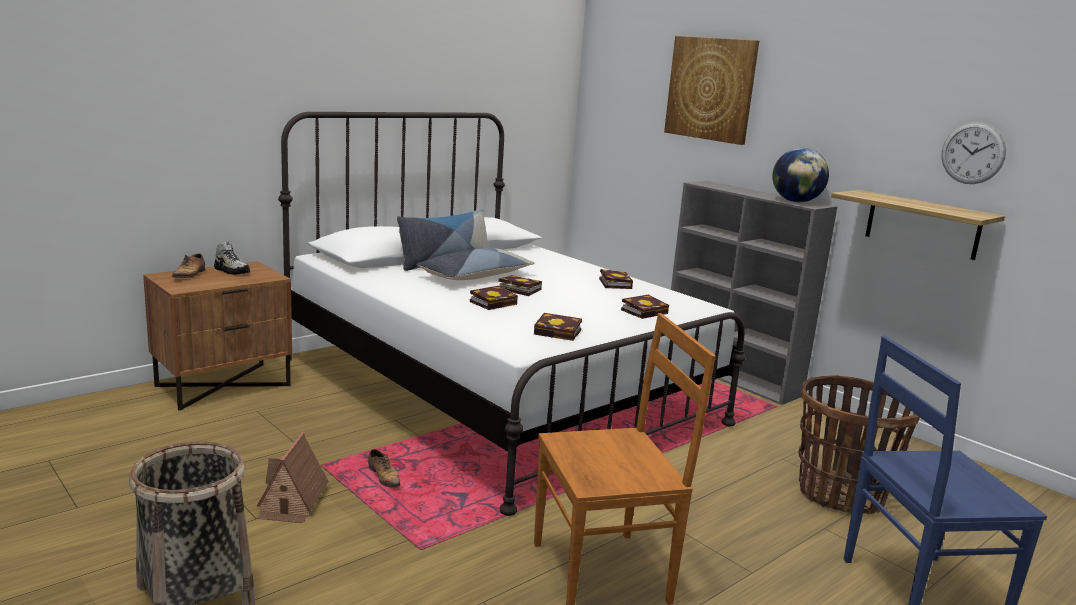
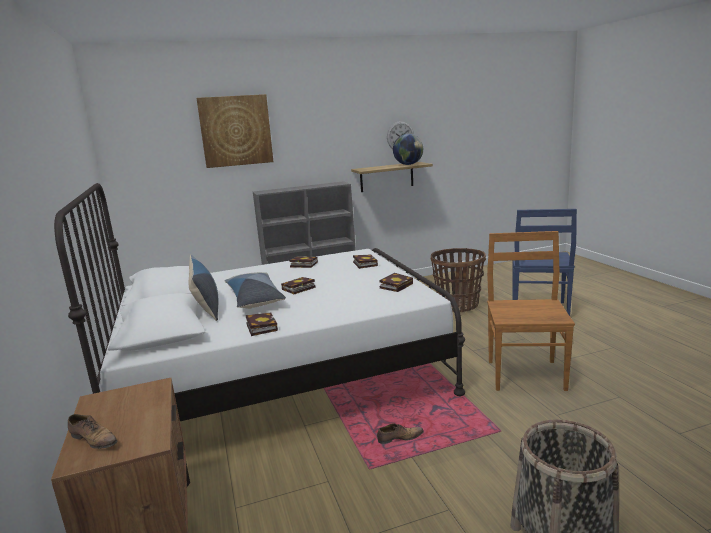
camera: 65 degrees left, 0 degrees up
(232, 271) = (107, 411): shoe -> none
(292, 502) = (426, 487): toy house -> none
(494, 302) = (324, 297): book -> book (260, 327)
(796, 201) = (329, 184): globe -> globe (408, 164)

